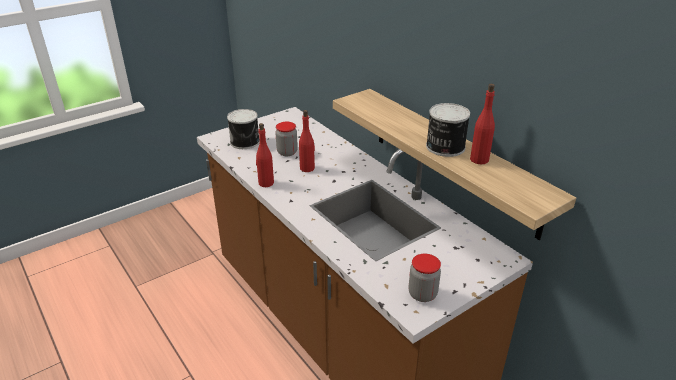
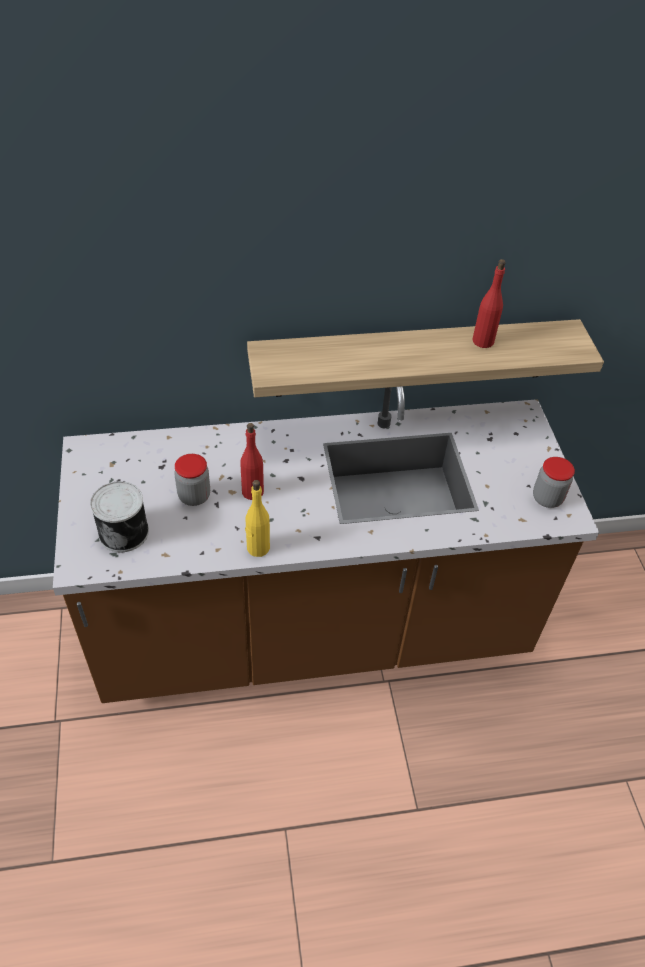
camera: 65 degrees left, 15 degrees up
(266, 183) = (258, 548): red bottle -> yellow bottle
(444, 147) = (442, 351): can -> none

